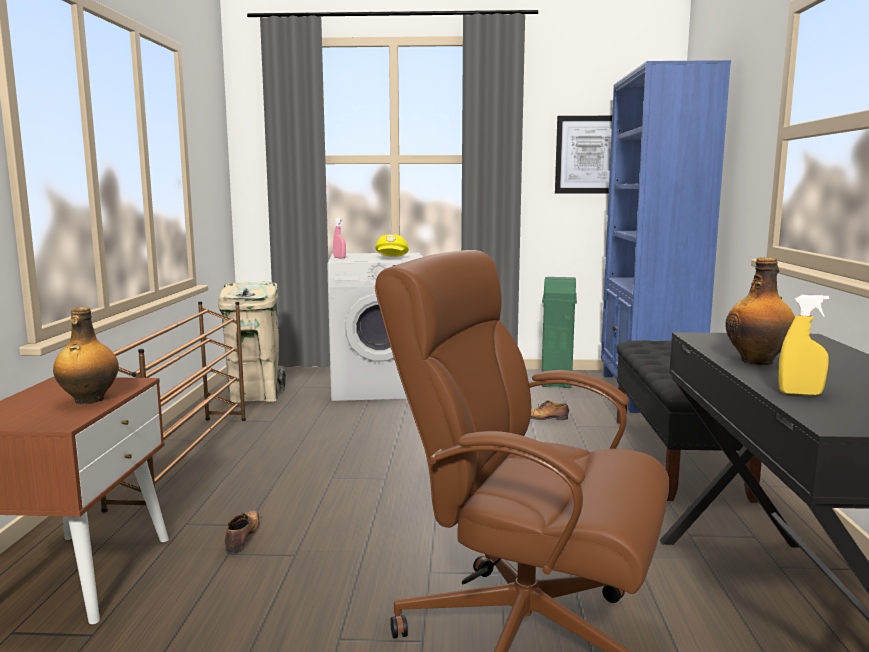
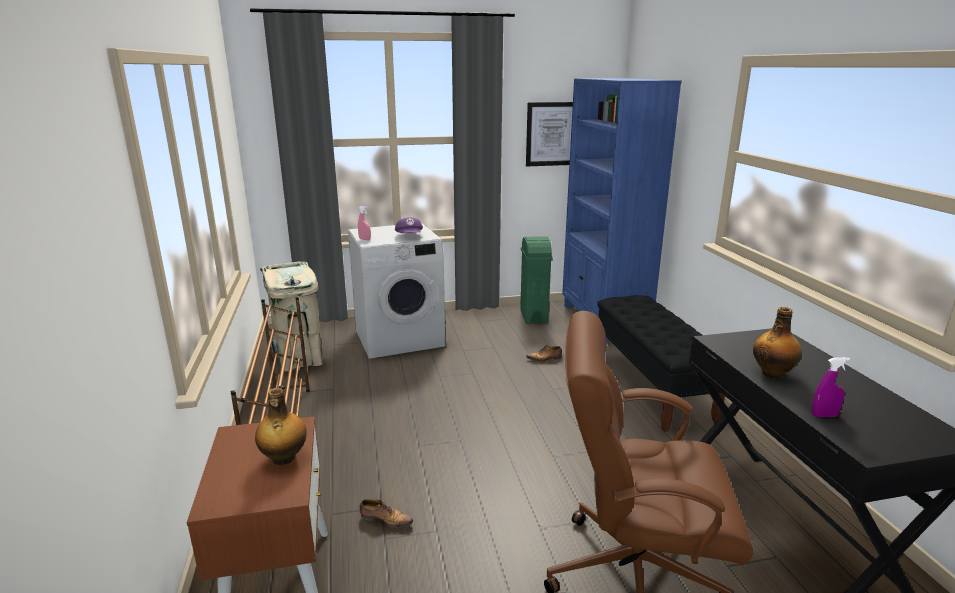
camera: 15 degrees left, 10 degrees up
(242, 537) = (385, 520): shoe -> shoe turned 120 degrees clockwise
(392, 258) = (409, 236): yellow cap -> purple cap
(800, 394) = (824, 415): yellow spray bottle -> purple spray bottle

